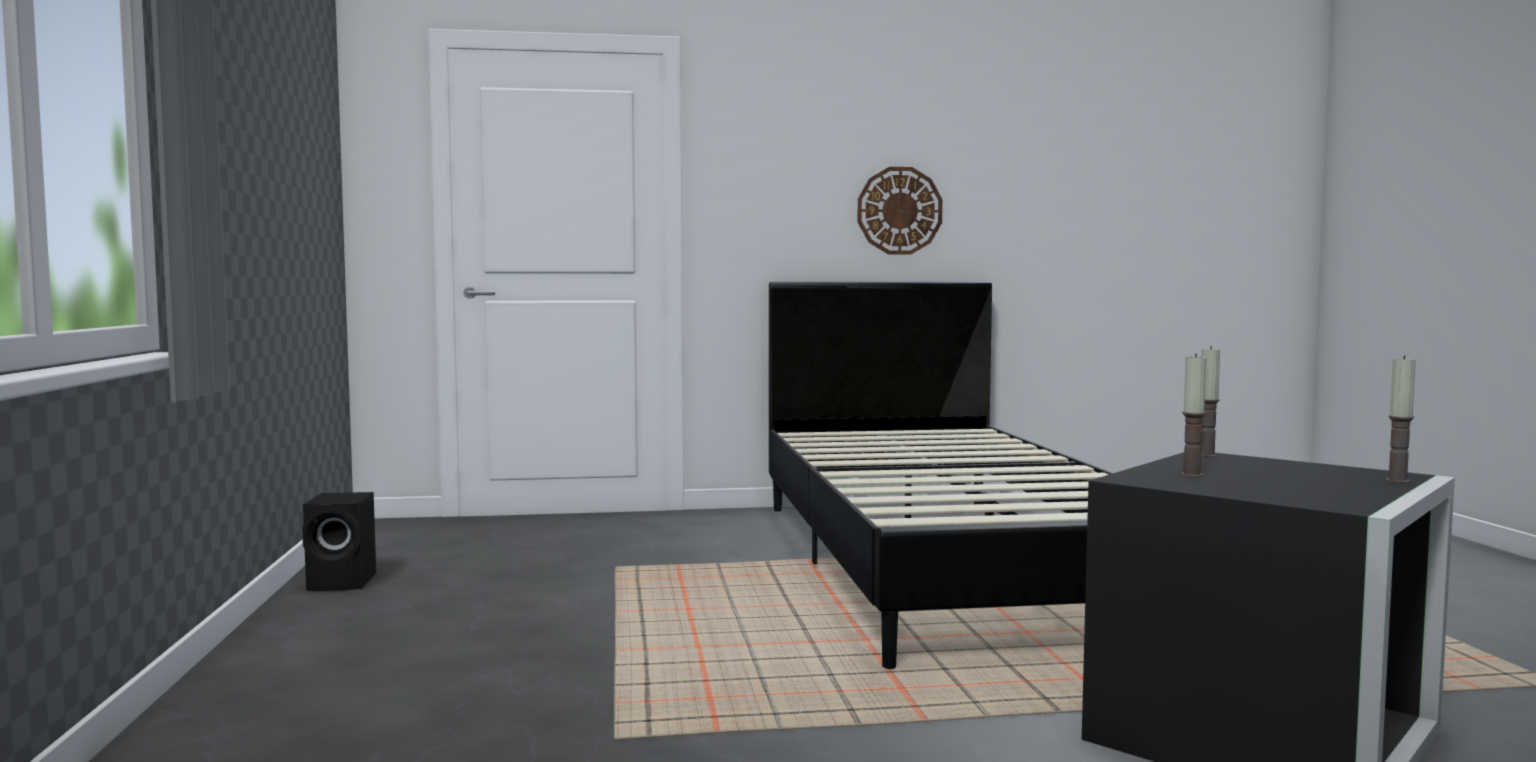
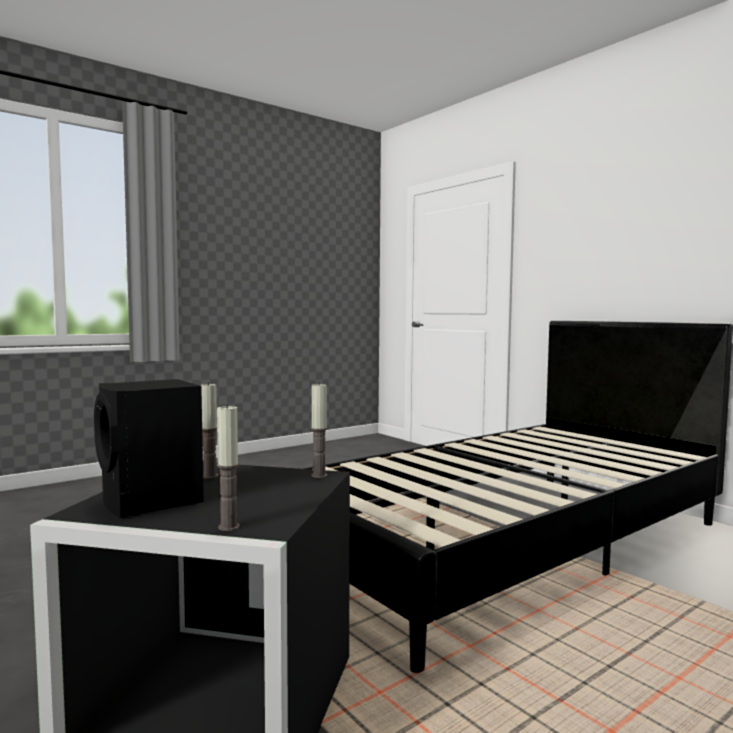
camera: 60 degrees right, 0 degrees up
(344, 582) = (287, 453): black speaker -> black speaker (152, 502)
(899, 210) = (656, 263): wall clock -> none

